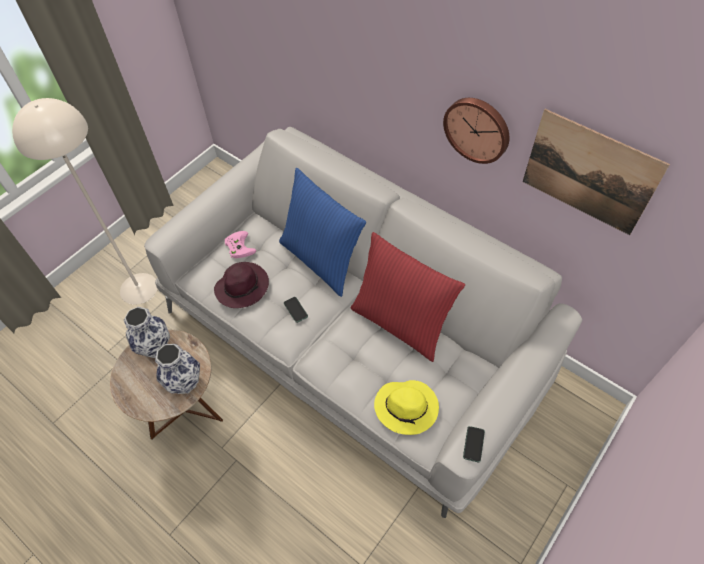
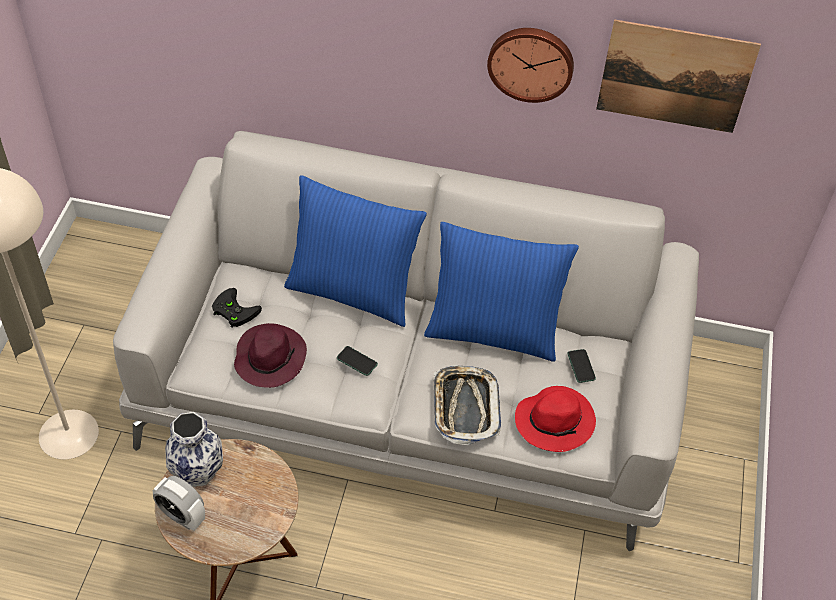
camera: 30 degrees left, 5 degrees down
(128, 373) = (182, 516): none -> alarm clock
(185, 382) = (267, 497): vase -> none
(238, 246) = (233, 310): pink game controller -> black game controller
(349, 371) = (465, 407): none -> tray
(401, 322) = (493, 331): red pillow -> blue pillow
(407, 408) = (555, 421): yellow hat -> red hat
(473, 444) = (659, 420): phone -> phone (581, 366)

